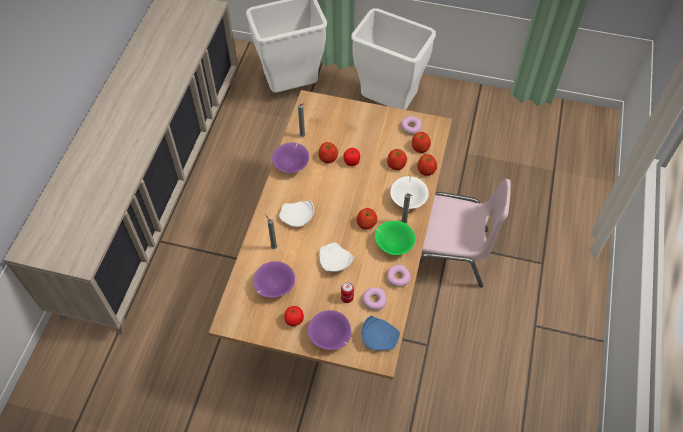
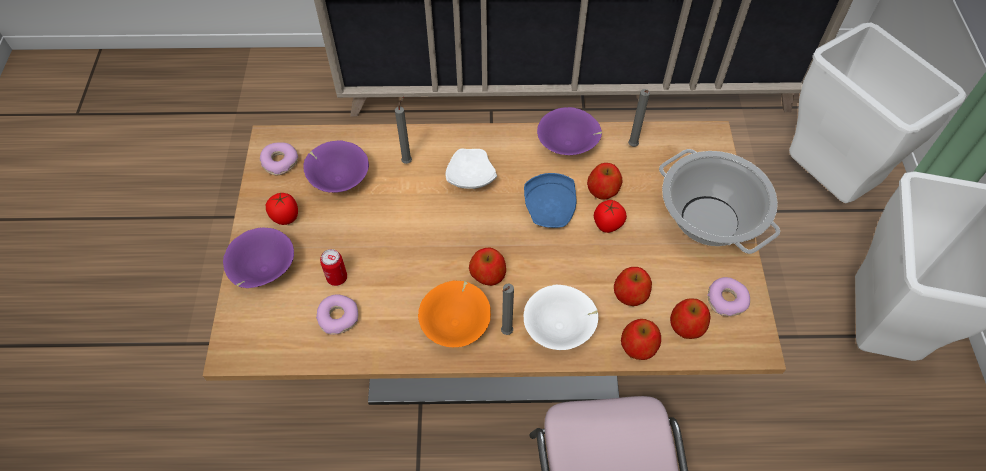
camera: 75 degrees right, 0 degrees up
(334, 262) = (399, 246): white plate -> none
(362, 119) = (708, 220): none -> cooking pot
(379, 337) = (272, 339): blue plate -> blue plate (551, 208)
(393, 244) = (456, 324): green bowl -> orange bowl
(397, 278) = (389, 344): donut -> donut (280, 162)

